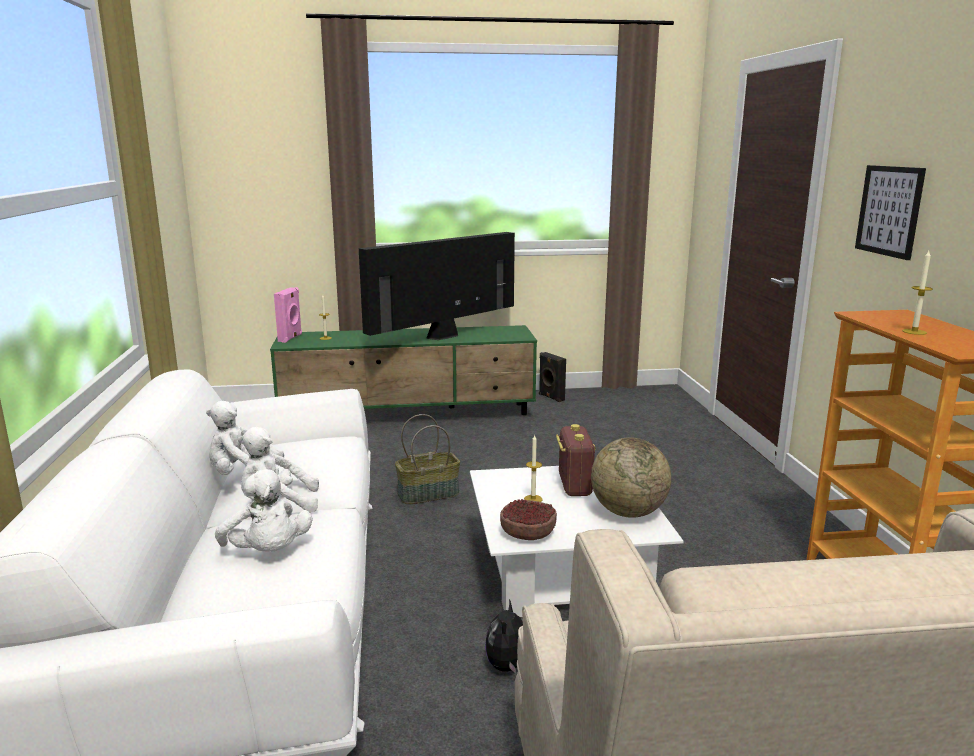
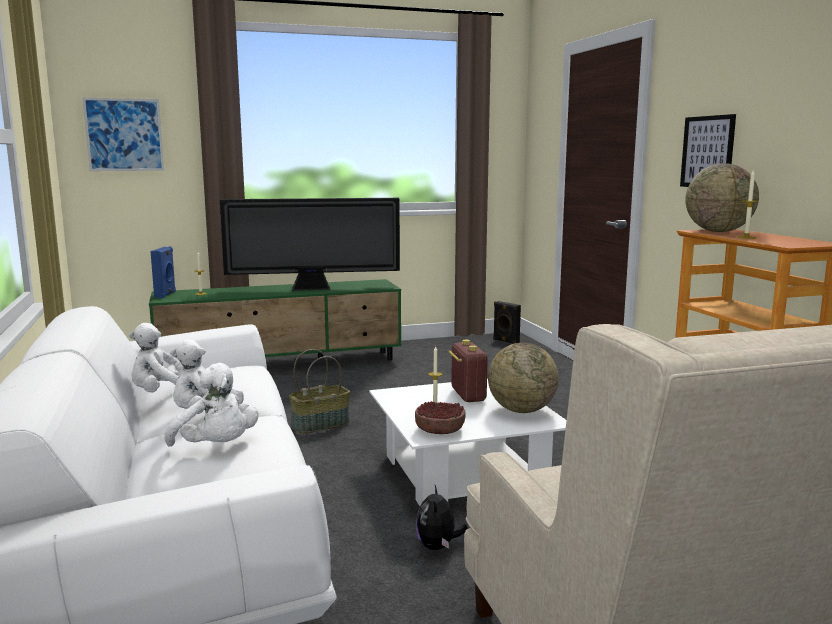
camera: 10 degrees left, 5 degrees down
(253, 168) = (124, 135): none -> picture
(291, 338) = (166, 294): pink speaker -> blue speaker
(443, 336) = (313, 289): television -> television turned 135 degrees counterclockwise
(550, 397) = (410, 346): black speaker -> black speaker (505, 341)
(885, 316) = (718, 231): none -> globe

